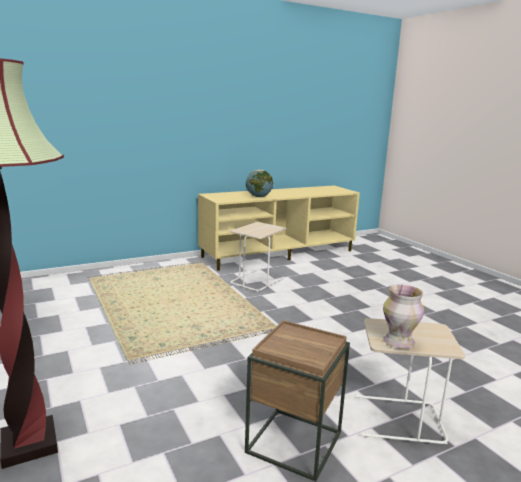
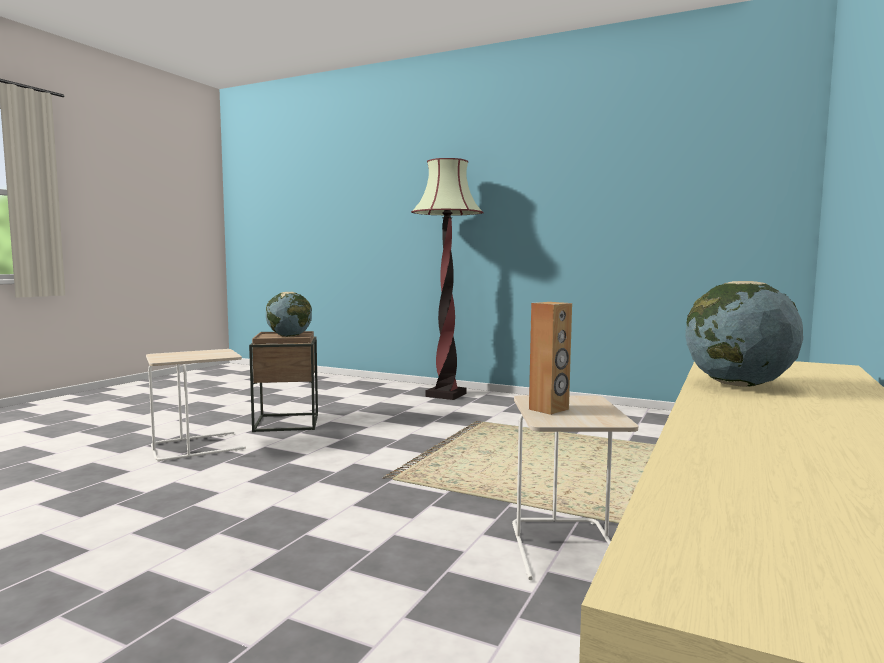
camera: 145 degrees right, 10 degrees down
(266, 230) = (549, 409): none -> brown speaker
(295, 341) = (289, 336): none -> globe
(398, 342) = (206, 351): vase -> none

